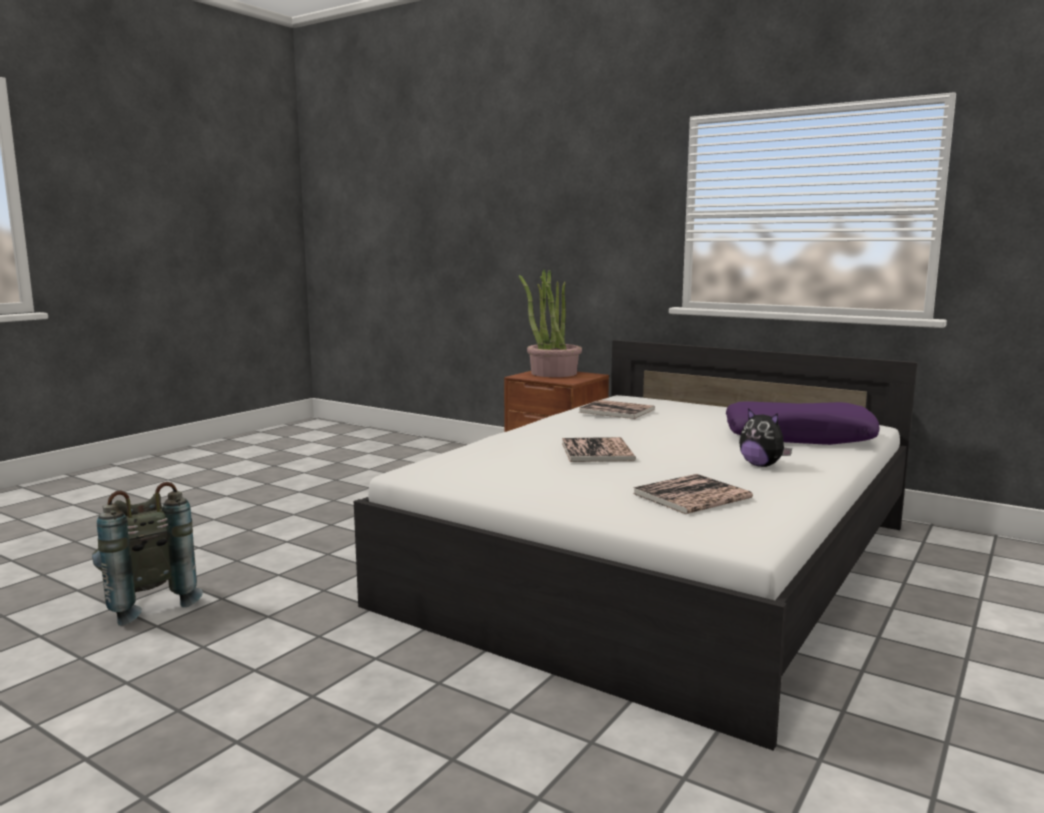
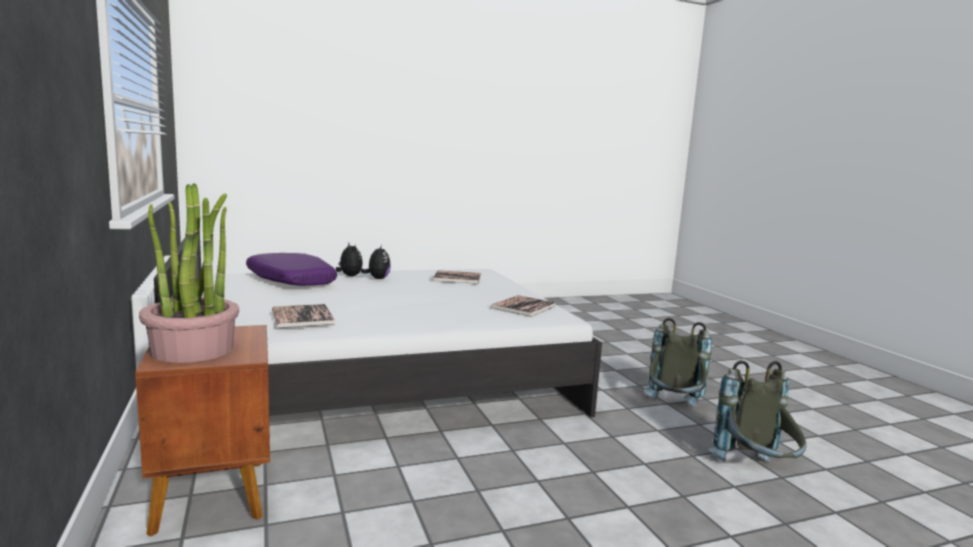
camera: 145 degrees left, 0 degrees up
(244, 661) = (673, 409): none -> grey backpack
(597, 451) = (431, 299): book -> book (523, 307)
(800, 459) = (349, 276): none -> plush toy

